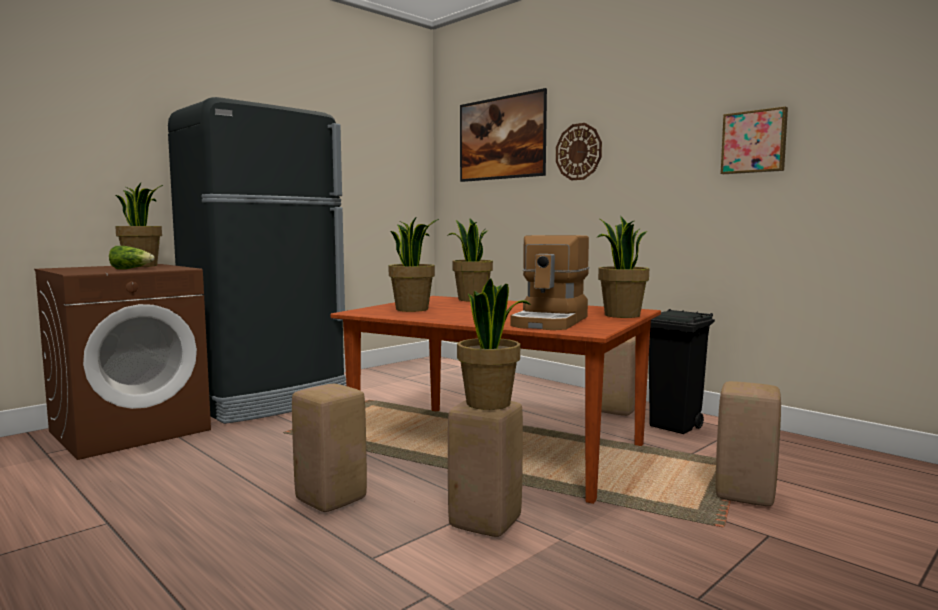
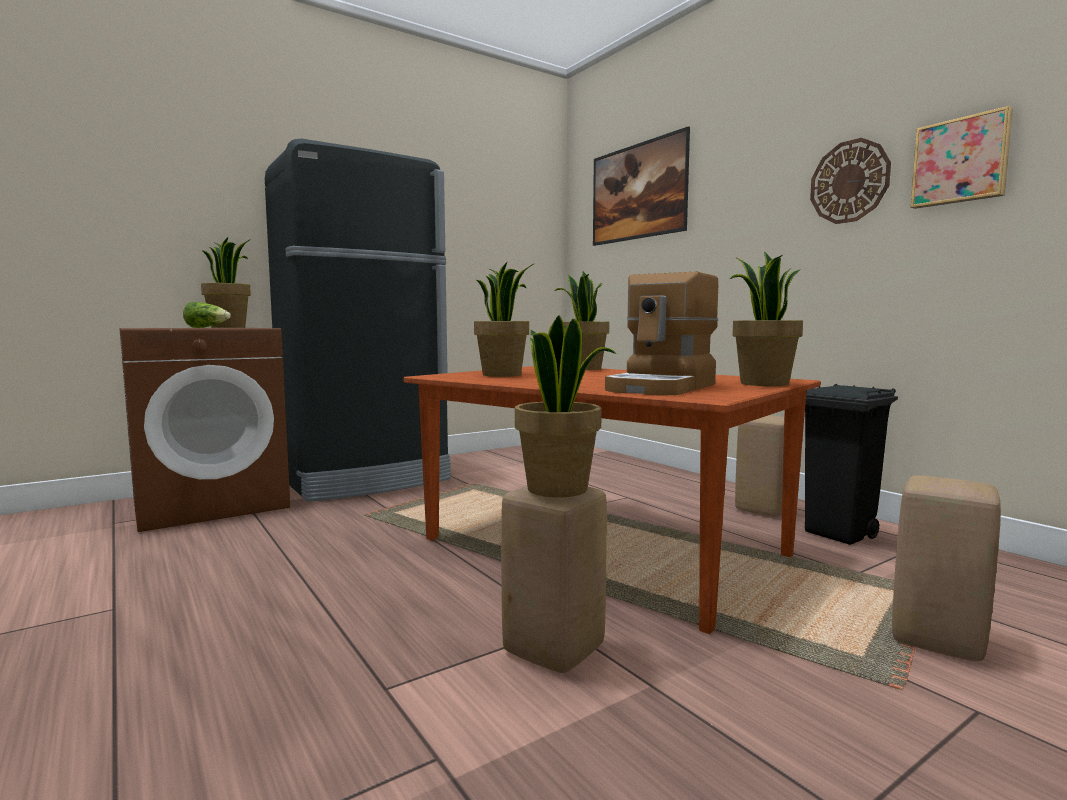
camera: 10 degrees right, 0 degrees up
(329, 500) = (373, 600): beige stool -> none
(578, 152) = (726, 198): wall clock -> wall clock (849, 182)

